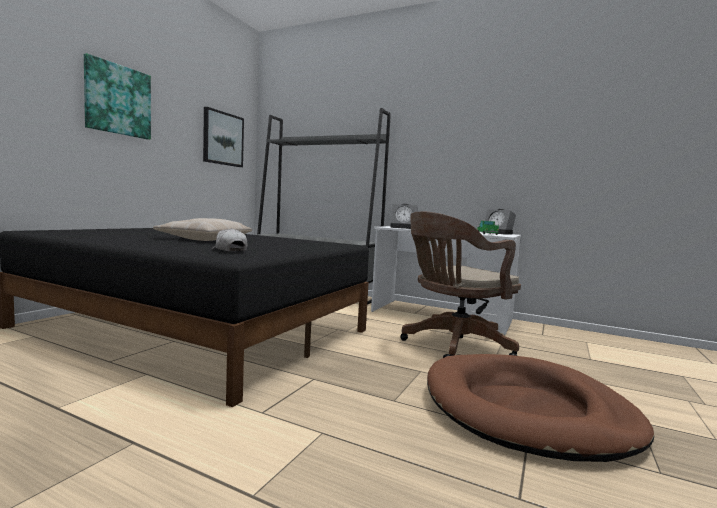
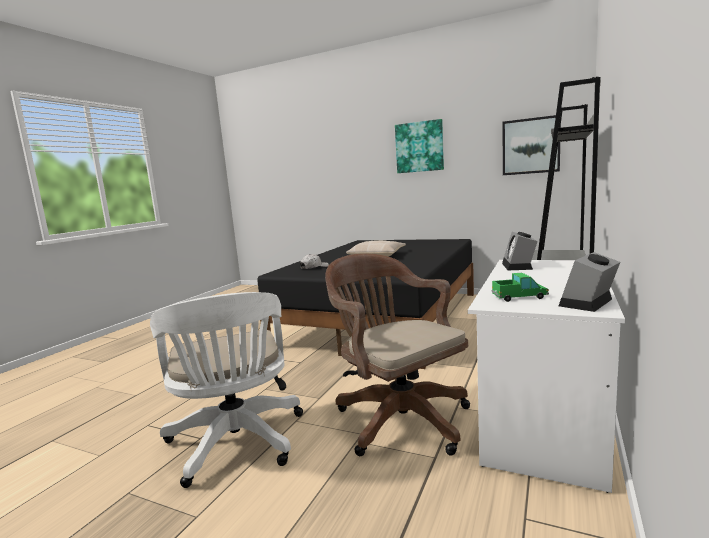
camera: 90 degrees right, 5 degrees up
(527, 411) = (237, 444): brown dog bed -> white office chair

